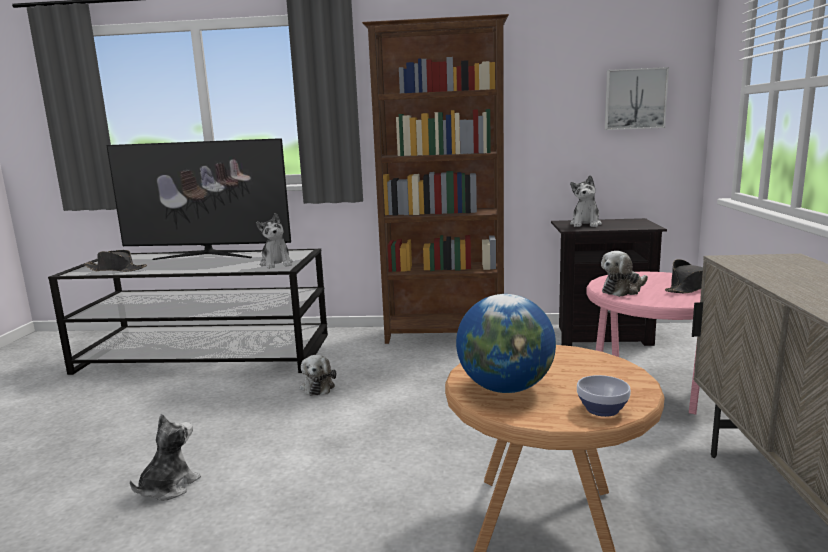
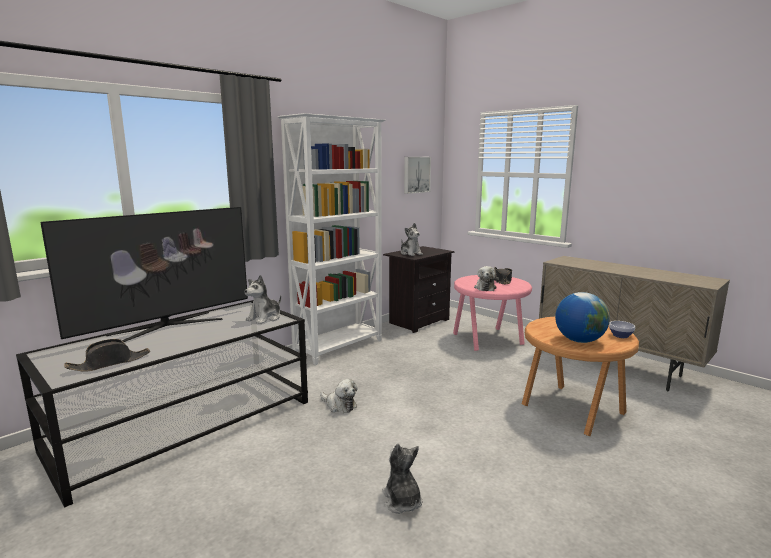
camera: 50 degrees left, 0 degrees up
(276, 264) = (265, 318): plush toy -> plush toy turned 105 degrees clockwise
(445, 335) = (340, 347): brown bookcase -> white bookcase

